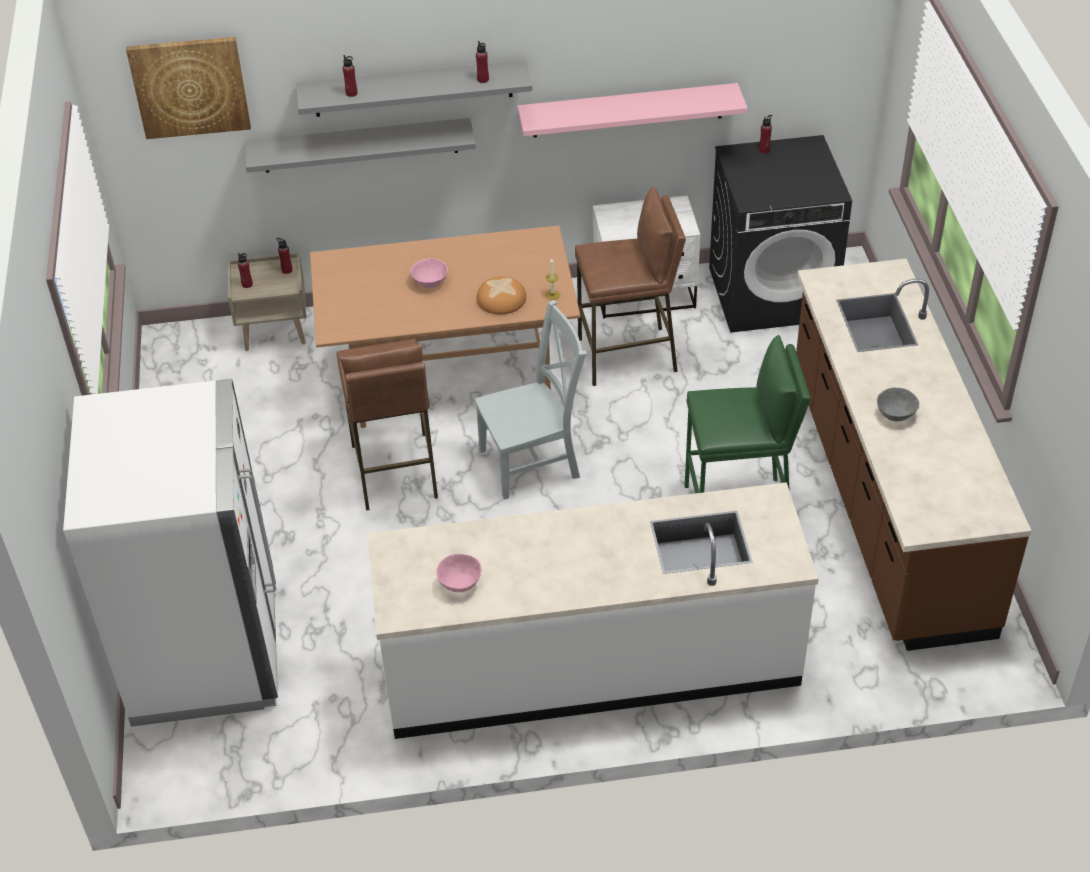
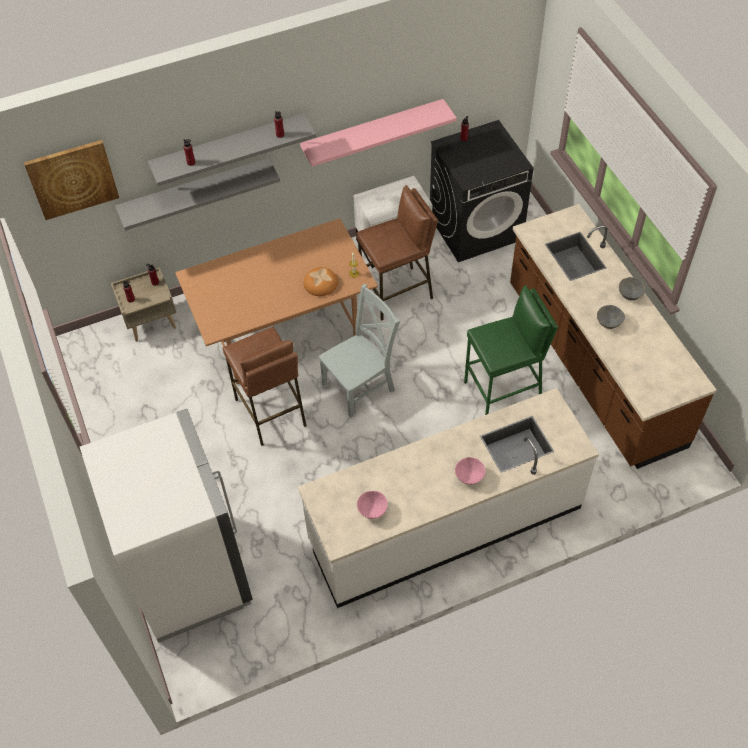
camera: 15 degrees left, 10 degrees up
(430, 283) = (267, 280): pink bowl -> pink bowl (469, 477)
(941, 385) = (630, 295): none -> grey bowl

